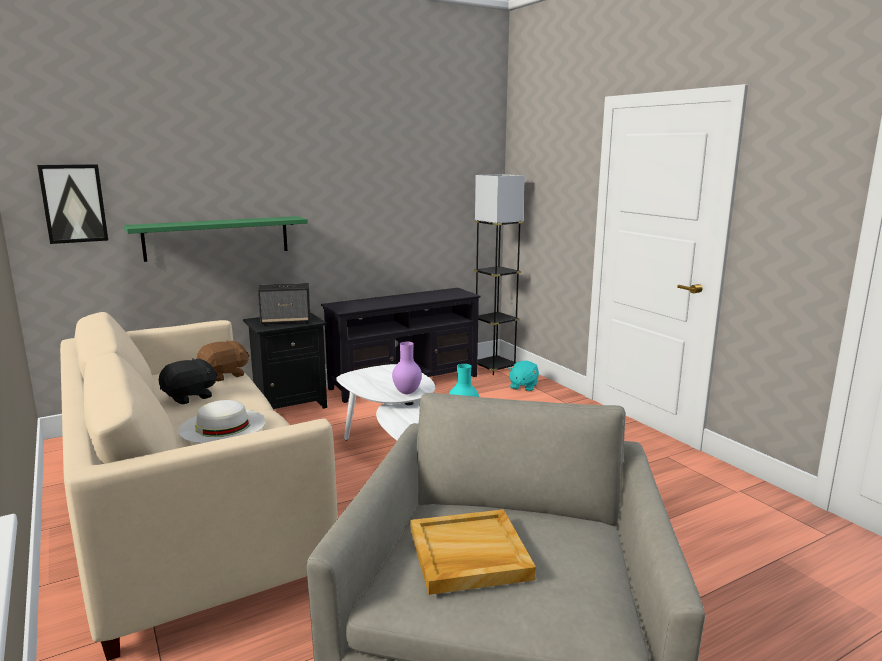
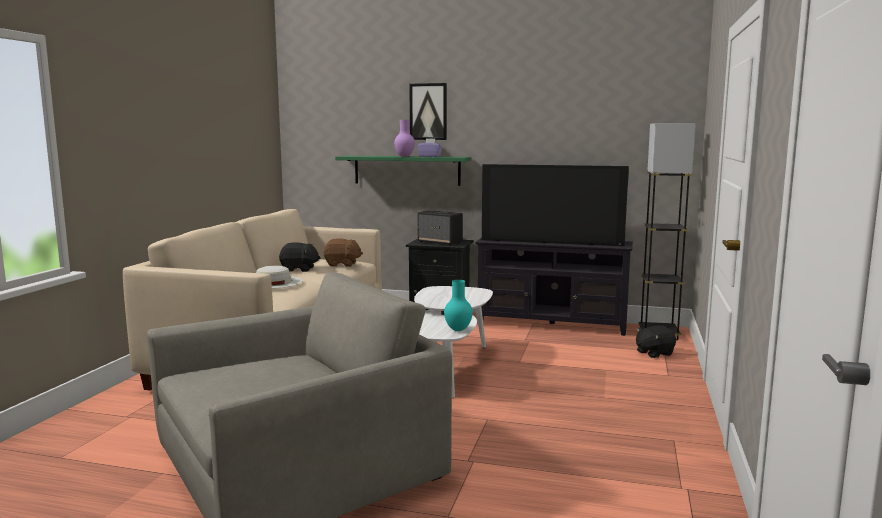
camera: 45 degrees right, 5 degrees down
(74, 203) = (318, 139): picture -> picture (428, 111)
(257, 219) = (429, 156): none -> purple tissue box
(403, 300) = (552, 241): none -> television
(406, 393) = (445, 304): purple vase -> purple vase (404, 156)
(468, 555) = (249, 373): beige tray -> none
(523, 386) = (654, 353): turquoise plush toy -> black plush toy

